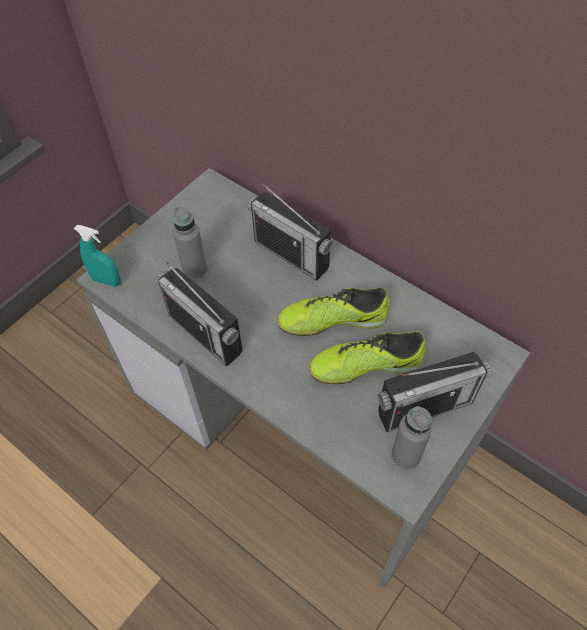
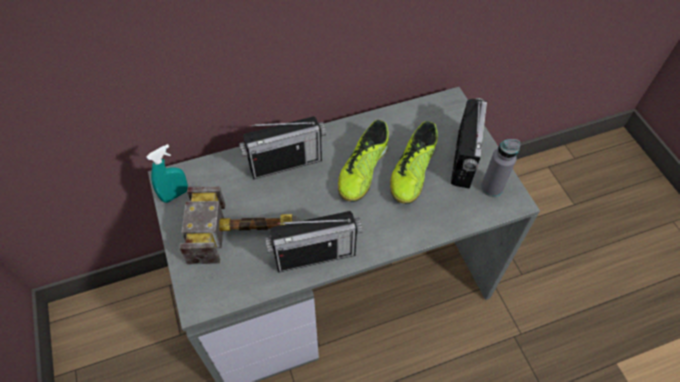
camera: 60 degrees left, 0 degrees up
(107, 281) = (204, 303): turquoise spray bottle -> turquoise spray bottle (175, 195)
(195, 269) = (247, 232): grey bottle -> hammer

